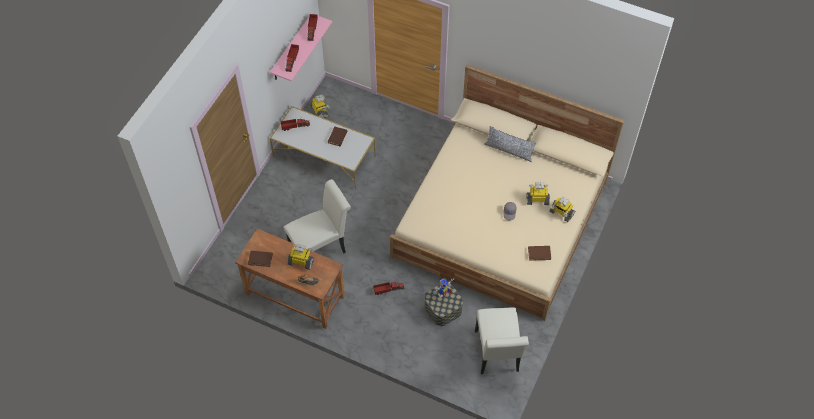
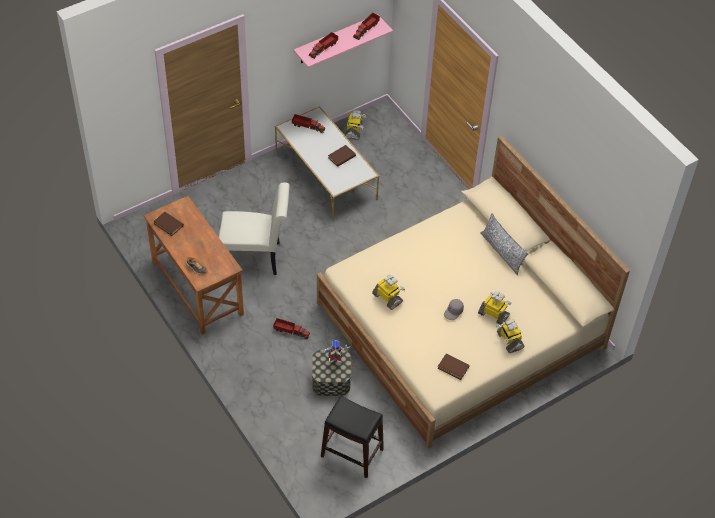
camera: 30 degrees right, 5 degrees down
(301, 261) = (204, 247): toy robot -> toy robot (388, 298)
(497, 355) = (352, 453): white chair -> black stool

